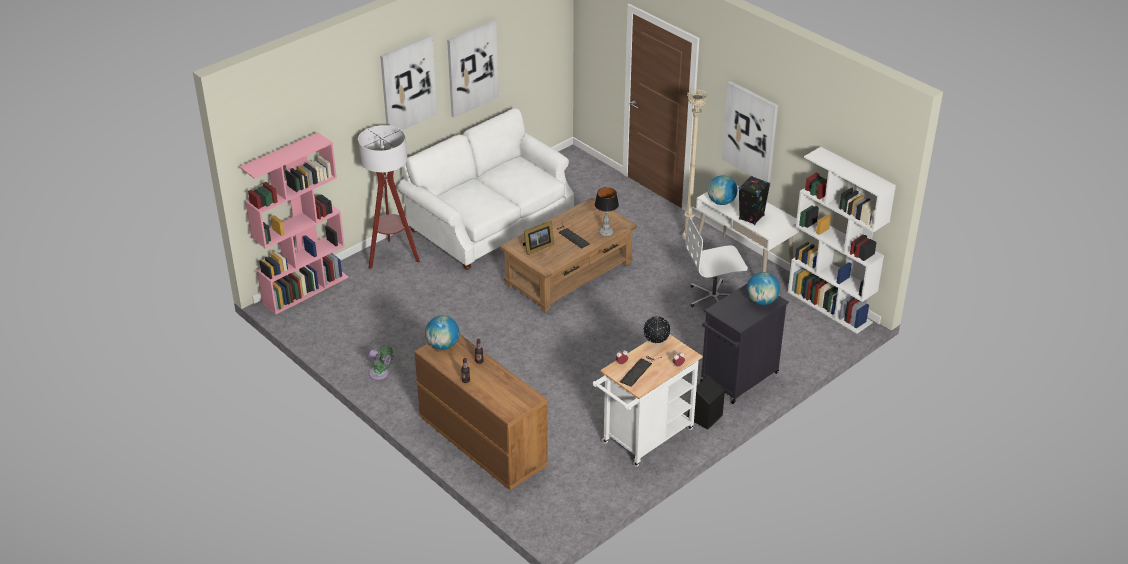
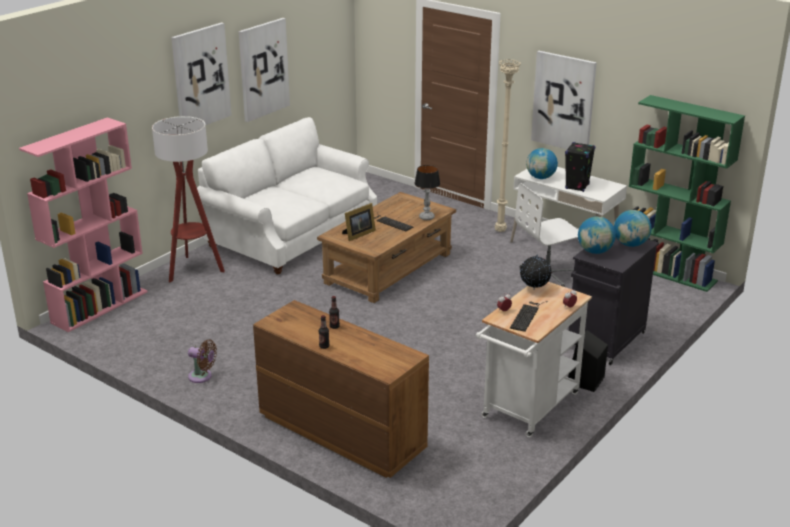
camera: 10 degrees left, 10 degrees down
(380, 374) = (202, 377): green fan -> brown fan
(443, 345) = (286, 315): globe -> globe (595, 251)
(830, 307) = (668, 272): white bookcase -> green bookcase

